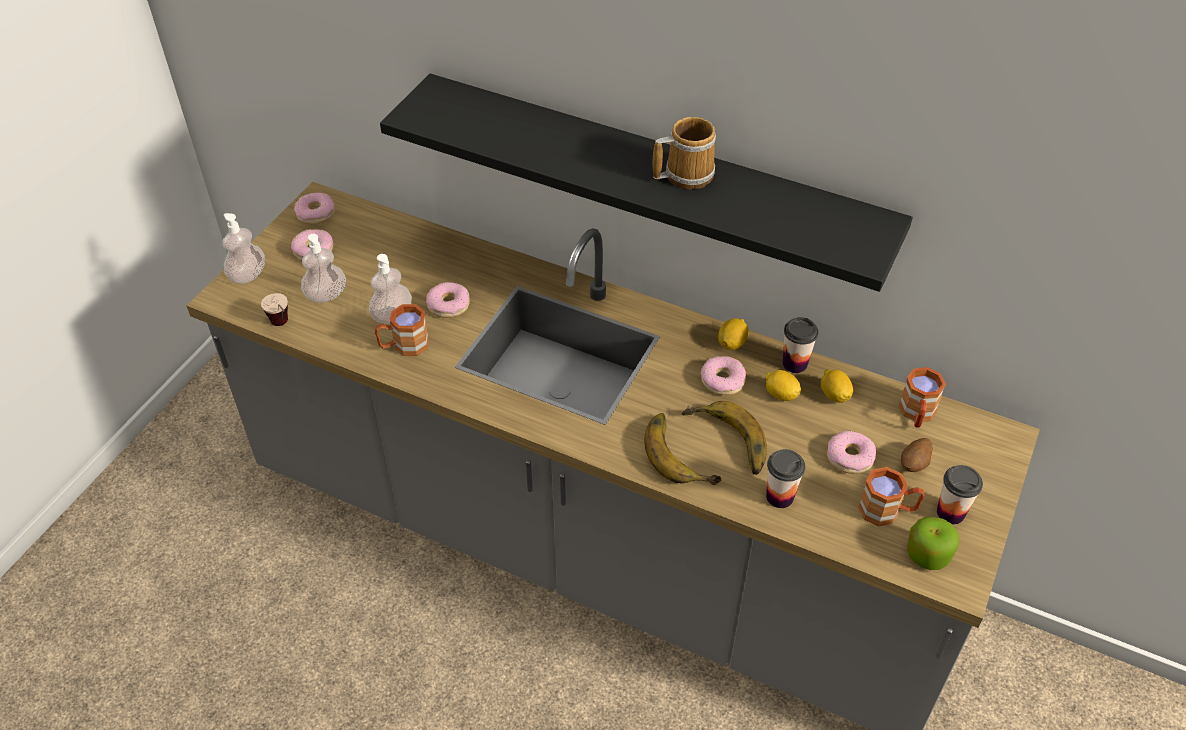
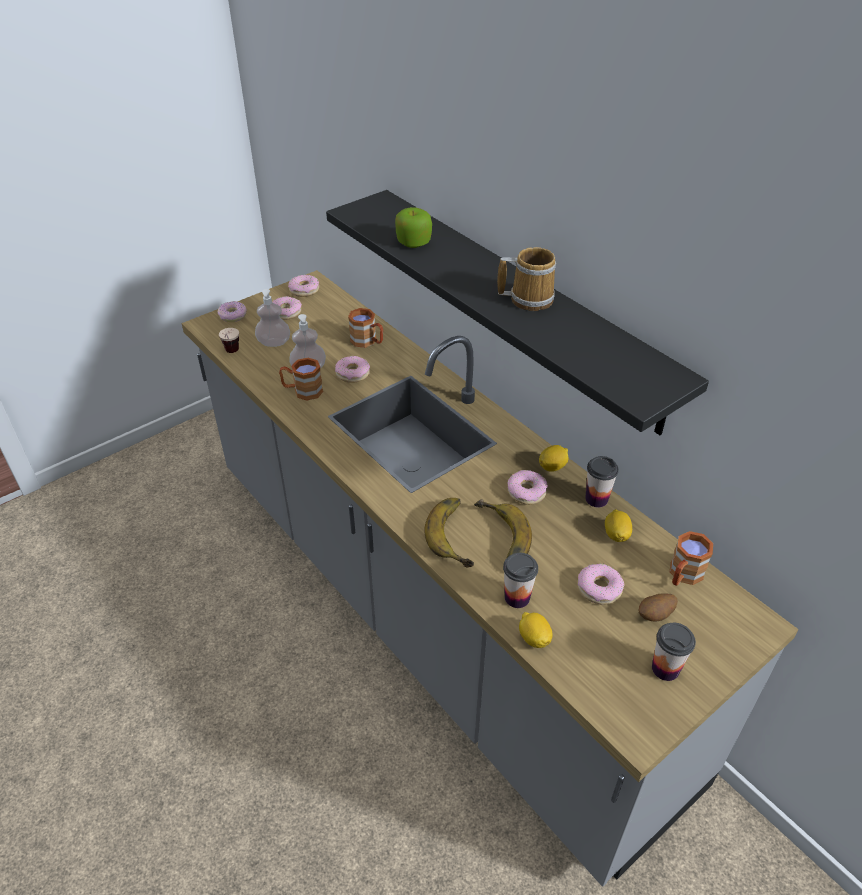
camera: 25 degrees right, 5 degrees down
(248, 275) = (232, 316): soap dispenser -> donut
(781, 394) = (569, 518): lemon -> lemon (534, 638)
(887, 510) = (606, 644): brown mug -> brown mug (367, 341)
(927, 554) = (621, 696): apple -> apple (413, 242)

